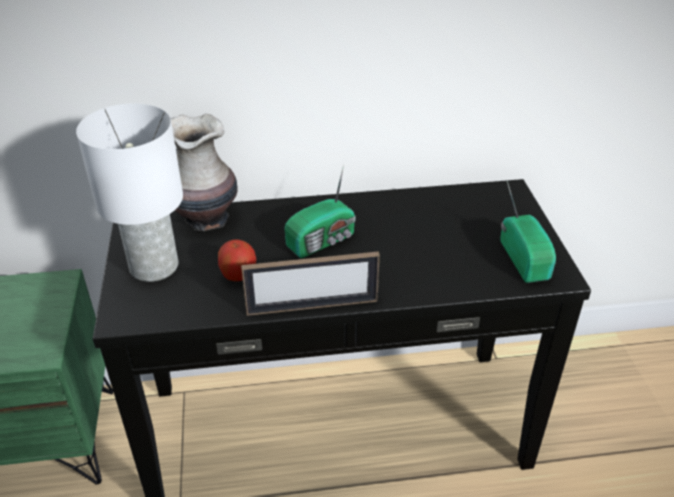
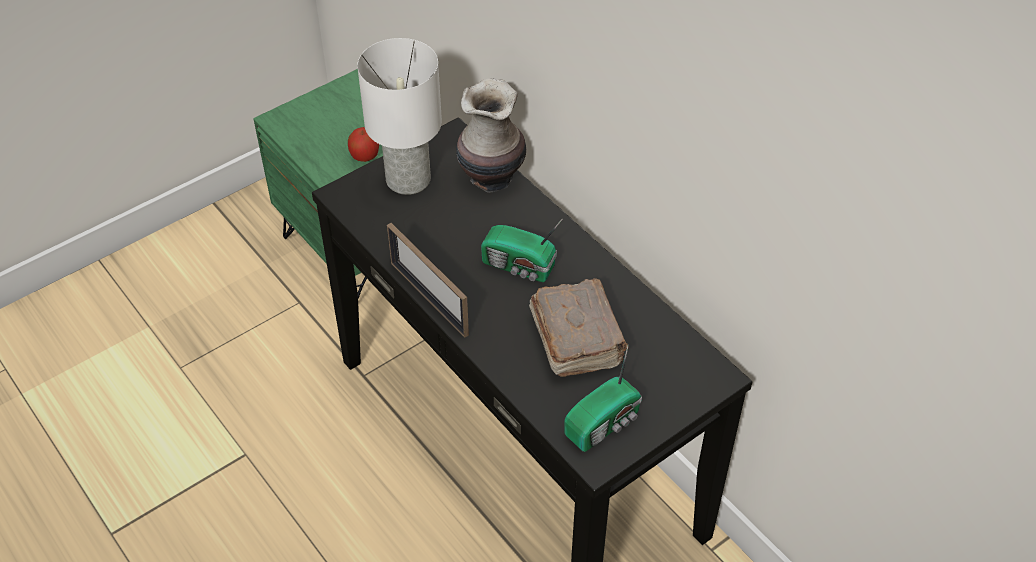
camera: 60 degrees right, 10 degrees up
(238, 275) = (434, 234): apple -> apple (365, 156)
(426, 240) = (577, 338): none -> brown book

